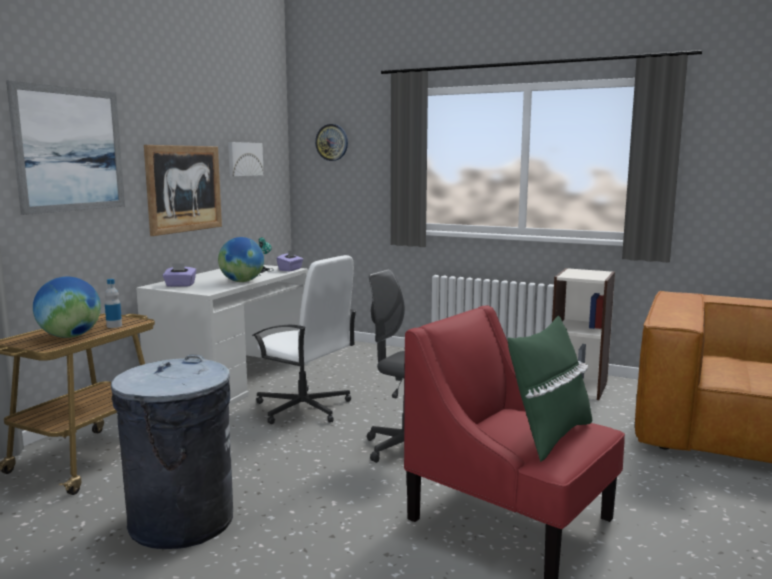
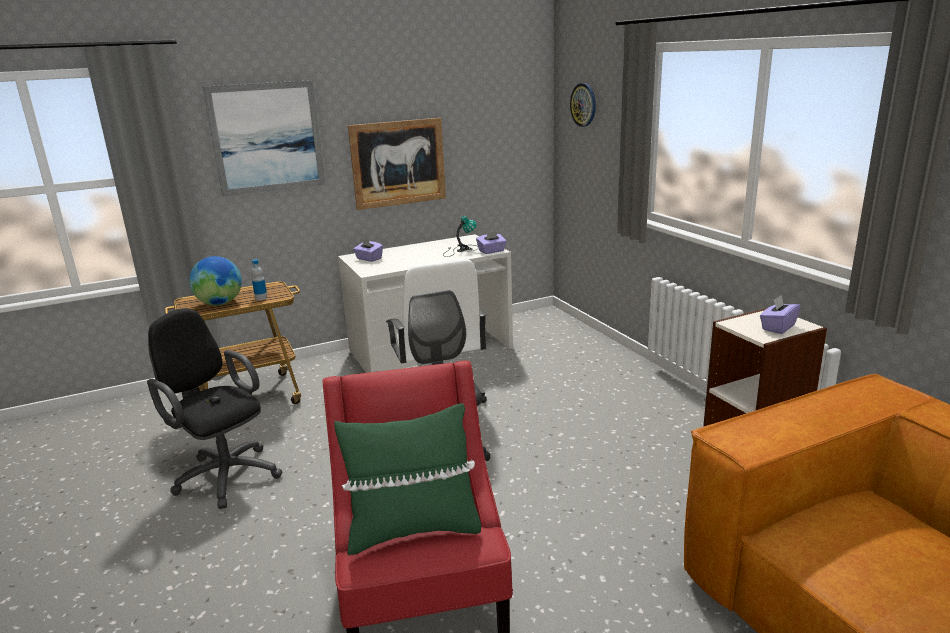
camera: 40 degrees right, 10 degrees up
(180, 521) = (225, 474): grey trash can -> black office chair
(242, 281) = (419, 262): globe -> none
(244, 159) = (482, 126): picture -> none
(593, 274) = (777, 327): none -> purple tissue box

